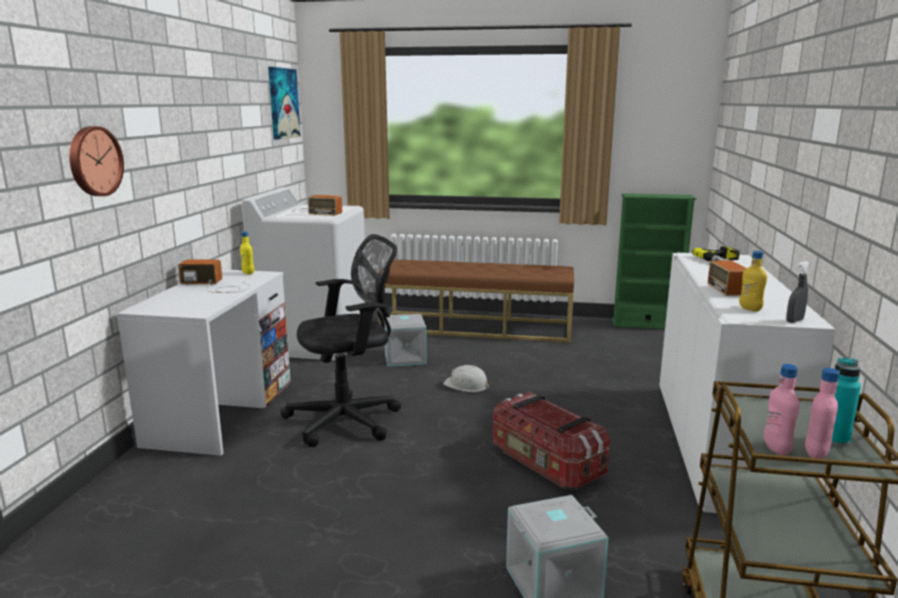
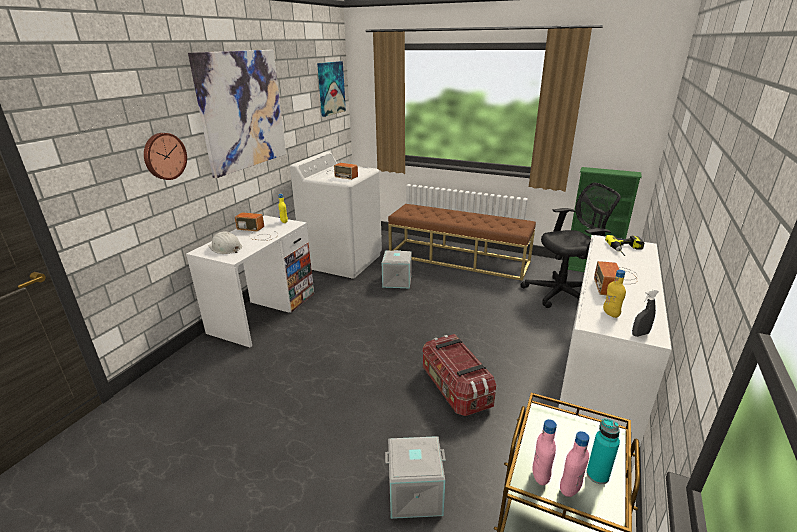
camera: 15 degrees right, 10 degrees up
(186, 114) = (242, 111): none -> picture
(349, 420) = (338, 330): black office chair -> black office chair (562, 293)
(466, 385) = (429, 311): white hard hat -> white hard hat (225, 248)

